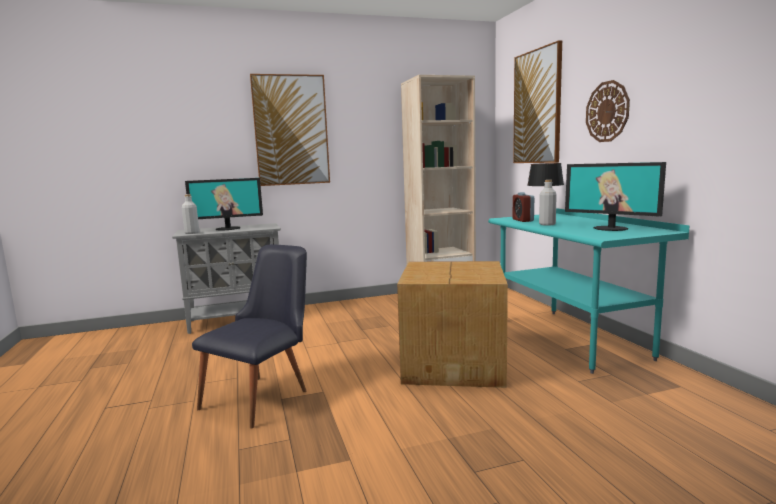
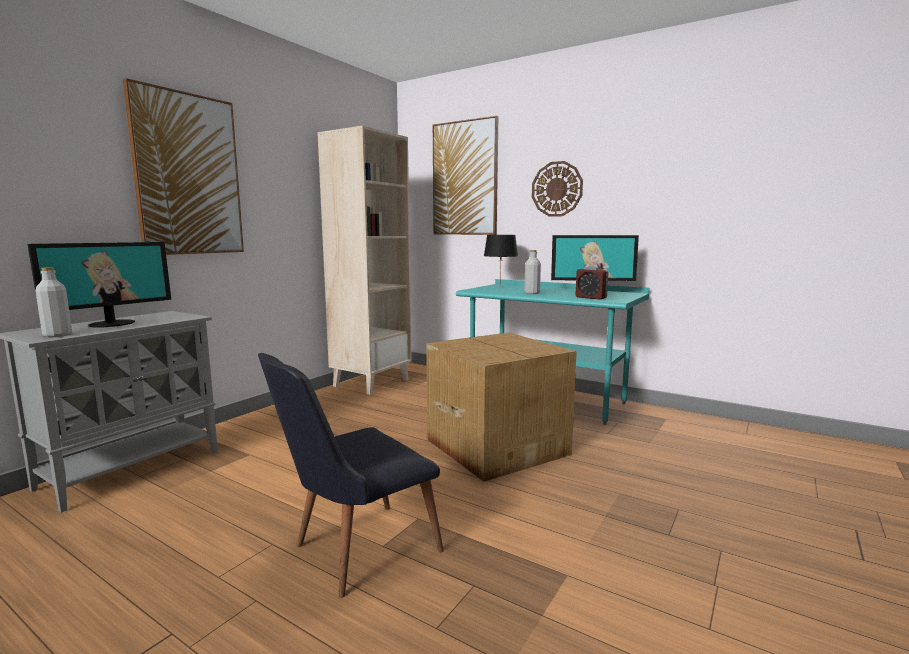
camera: 40 degrees left, 0 degrees up
(263, 396) = (354, 552): black chair -> black chair turned 120 degrees counterclockwise
(523, 220) = (496, 291): alarm clock -> alarm clock (591, 297)

